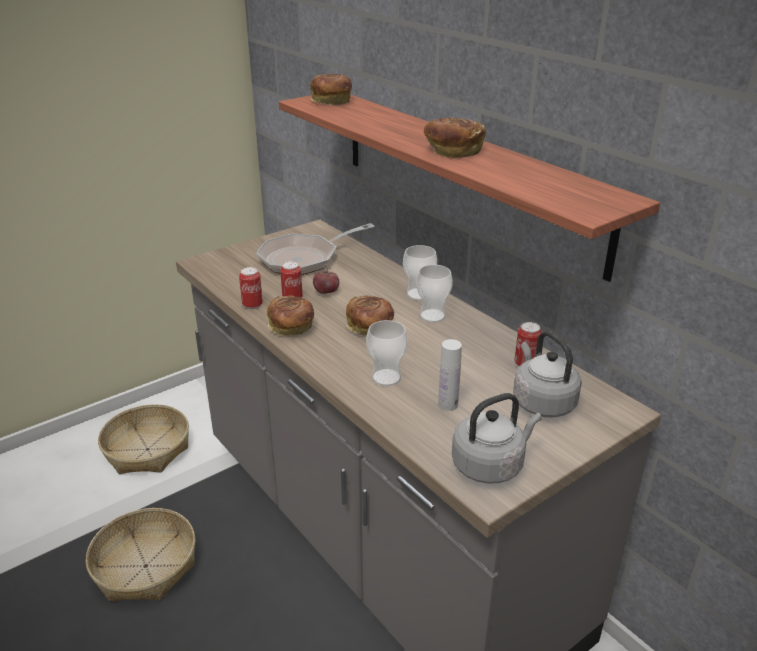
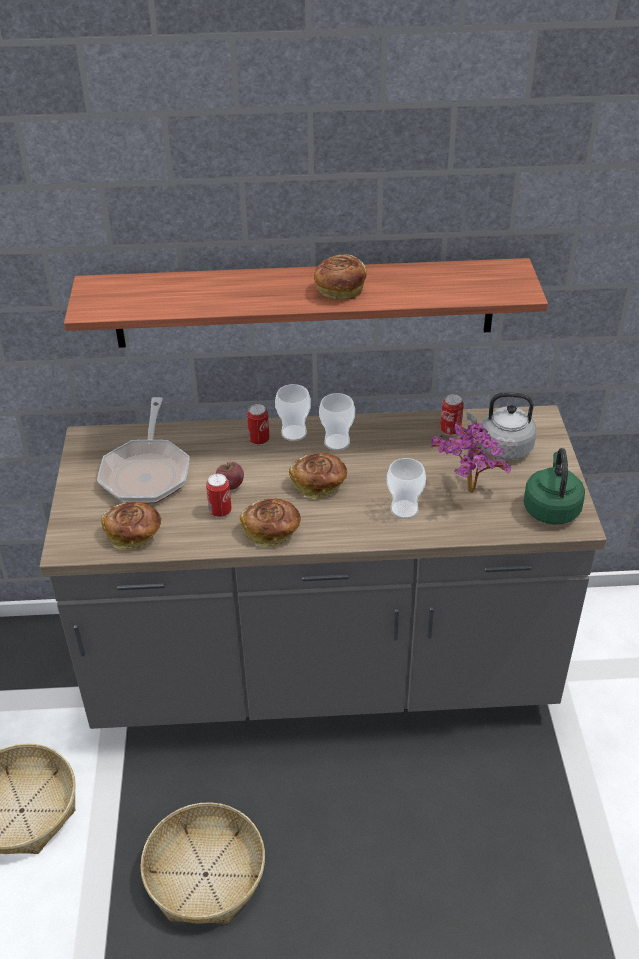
camera: 55 degrees left, 10 degrees up
(252, 305) = (204, 542): can -> can (259, 440)
(331, 101) = (113, 294): bread -> bread (134, 535)
(448, 404) = (467, 494): white bottle -> potted plant
(490, 465) = (551, 508): grey kettle -> green kettle

